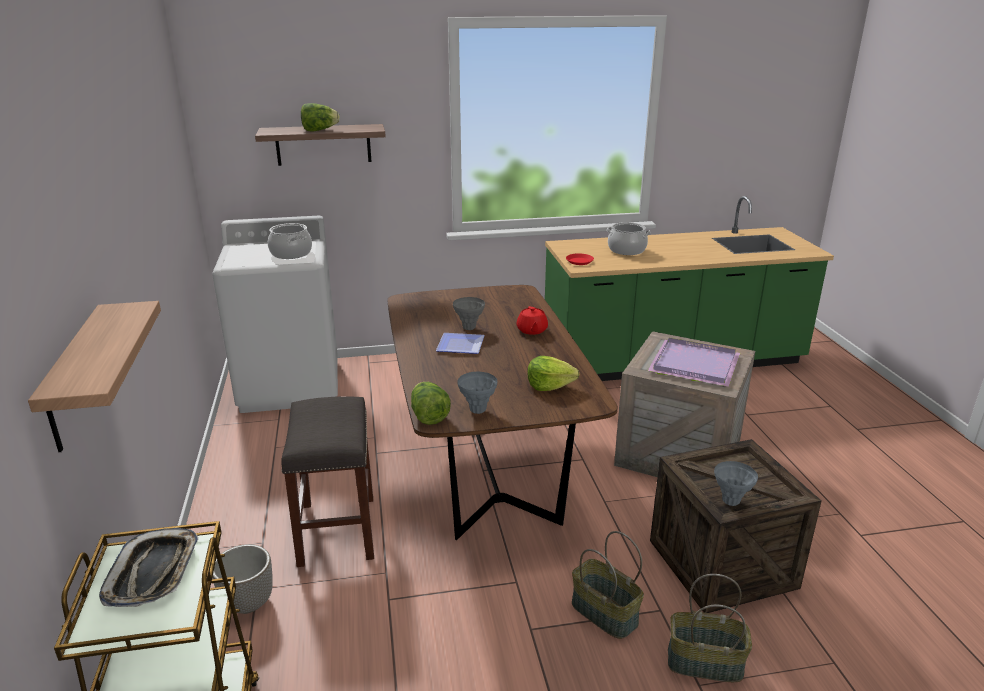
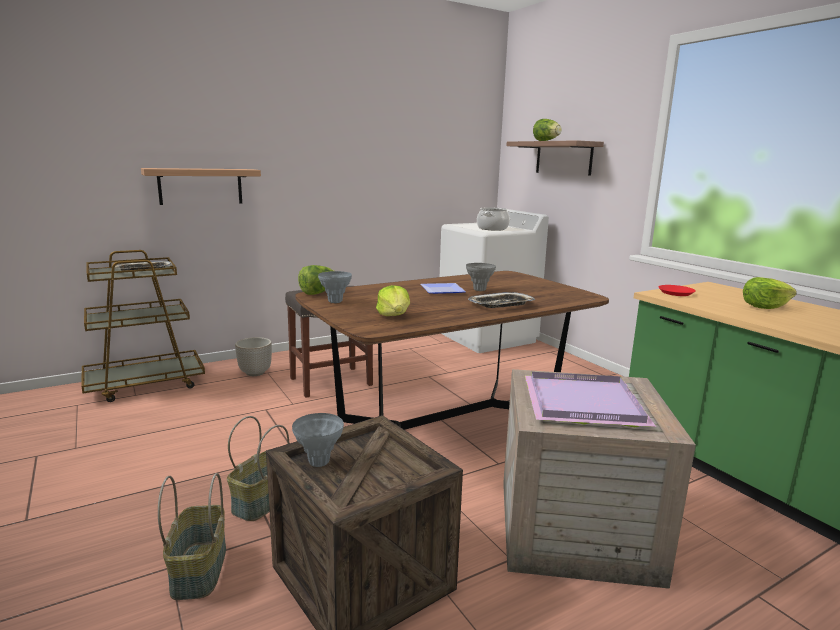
camera: 70 degrees right, 10 degrees down
(532, 330) = (501, 305): red teapot -> tray
(626, 250) = (764, 306): cooking pot -> lettuce

